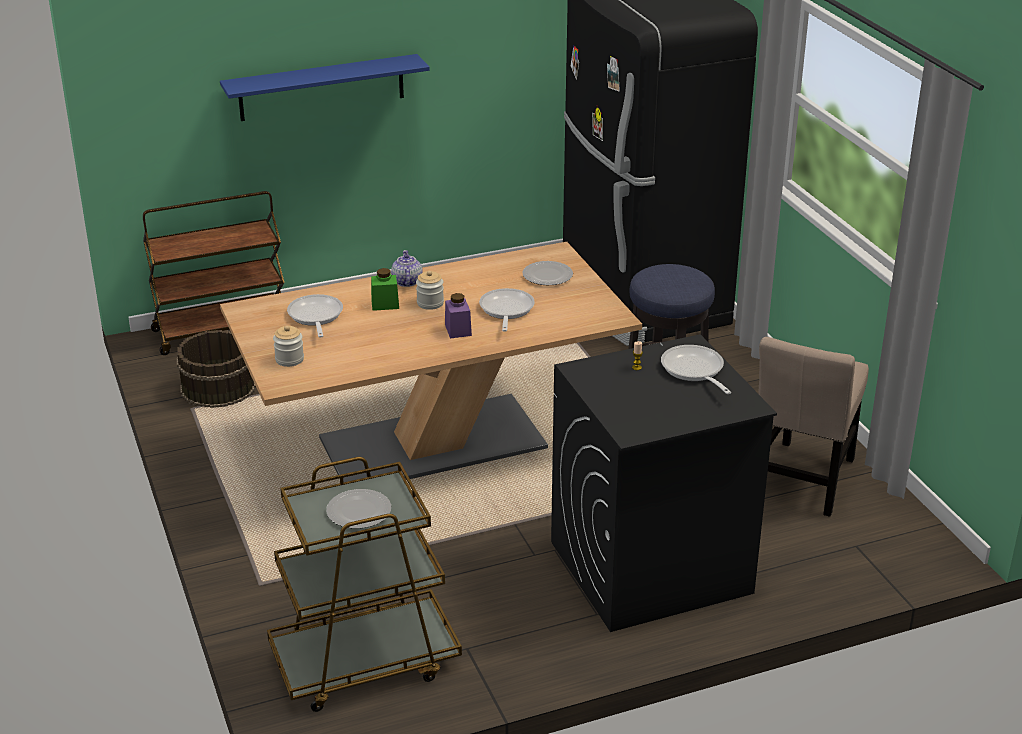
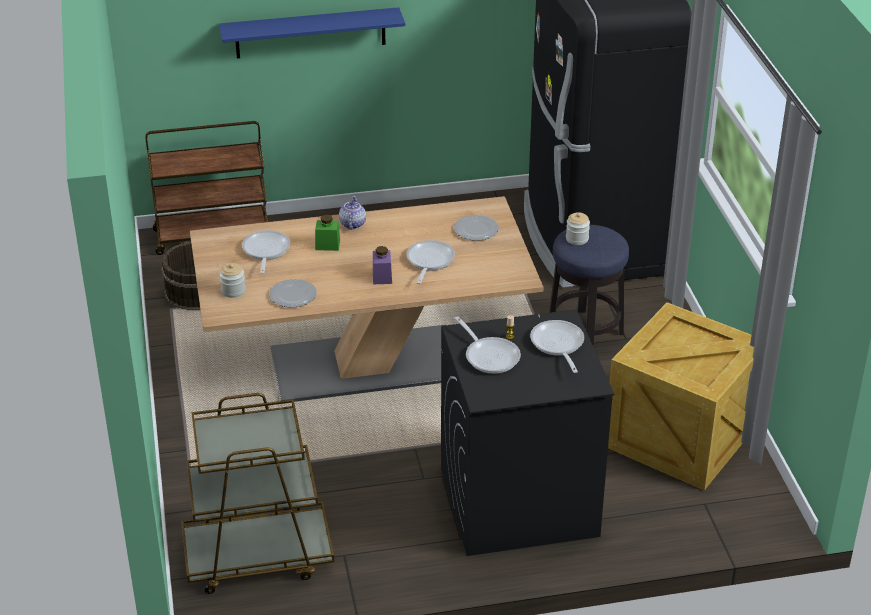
camera: 10 degrees right, 5 degrees up
(358, 511) = (250, 439): plate -> plate (292, 295)
(430, 303) = (366, 248): jar -> jar (577, 239)
(621, 389) = (490, 356): none -> frying pan
(802, 481) = (677, 437): beige chair -> crate

